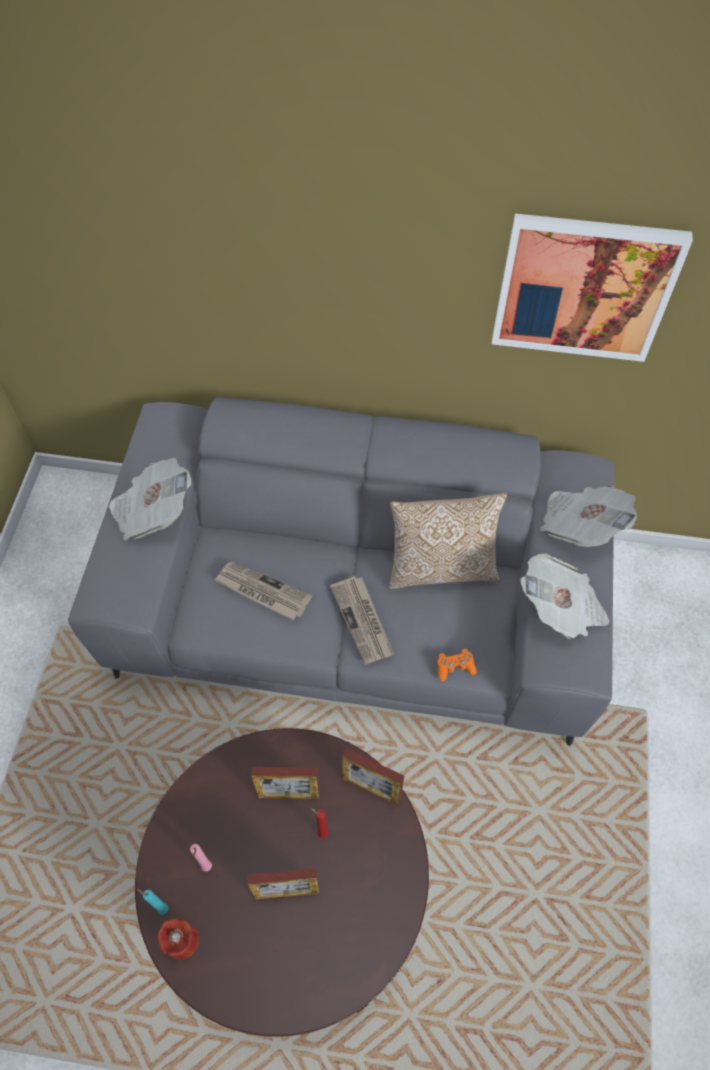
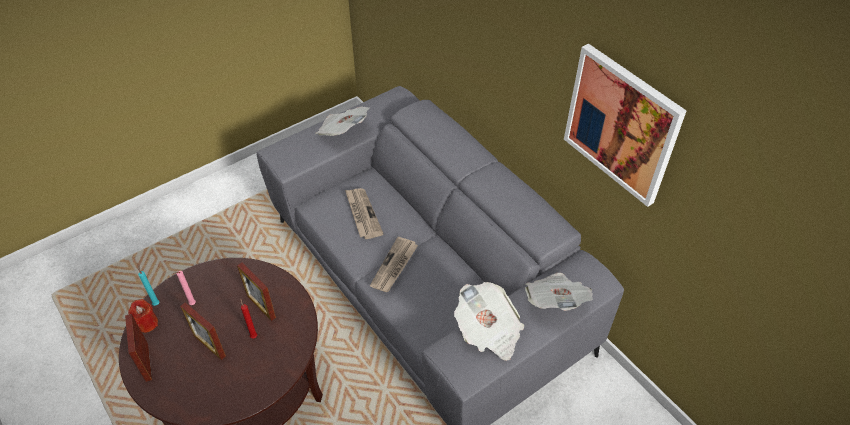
camera: 45 degrees right, 10 degrees down
(371, 788) = (299, 338): picture frame -> picture frame (146, 362)
(441, 568) = (466, 275): pillow -> none
(454, 667) = (413, 326): orange game controller -> none

